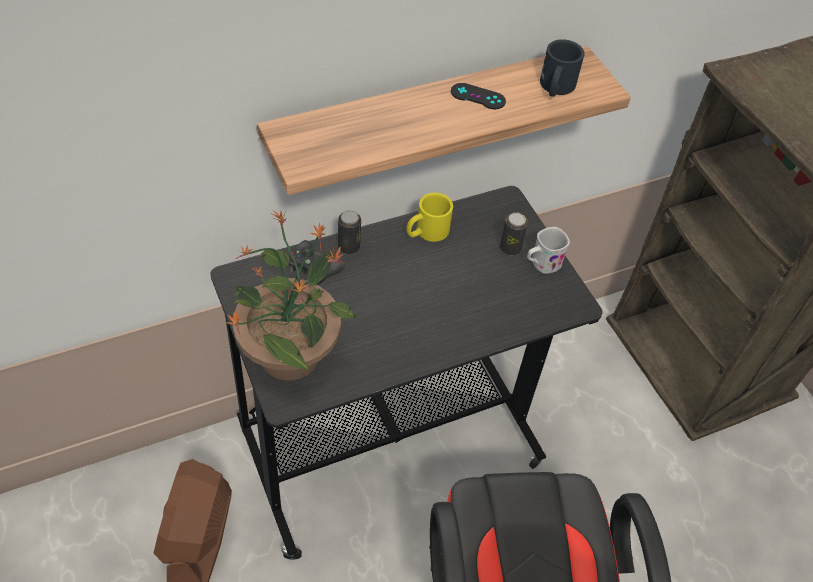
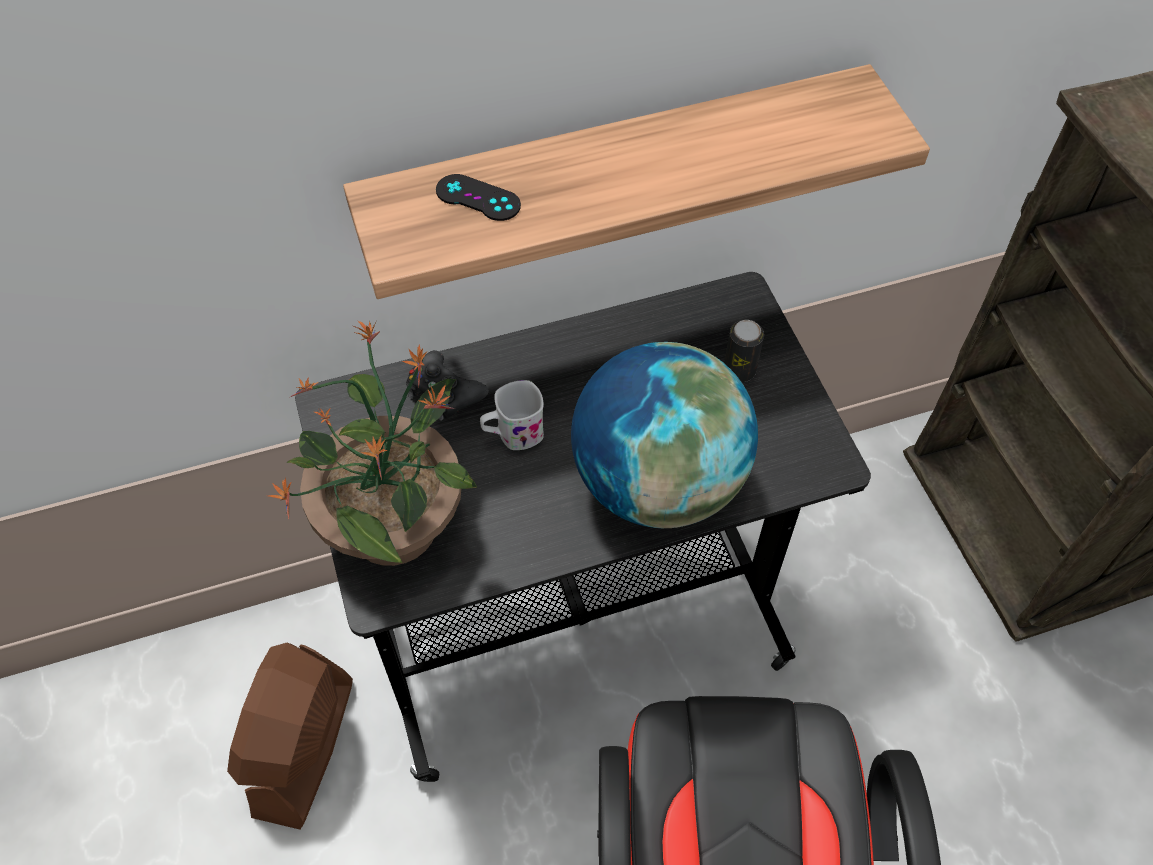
camera: 10 degrees right, 5 degrees up
(349, 246) = (499, 361): can -> none
(426, 232) = (616, 342): yellow mug -> none
(464, 320) = (658, 482): none -> globe
(478, 96) = (686, 145): black game controller -> black game controller (478, 198)
(541, 264) = (784, 397): white mug -> white mug (513, 434)
(555, 88) = (810, 133): black mug -> none

